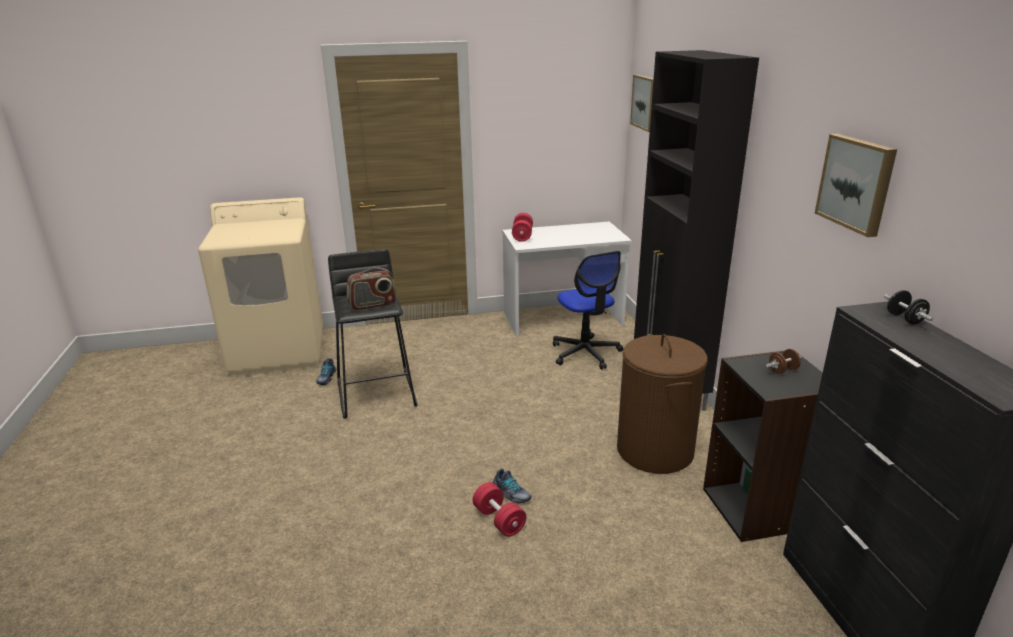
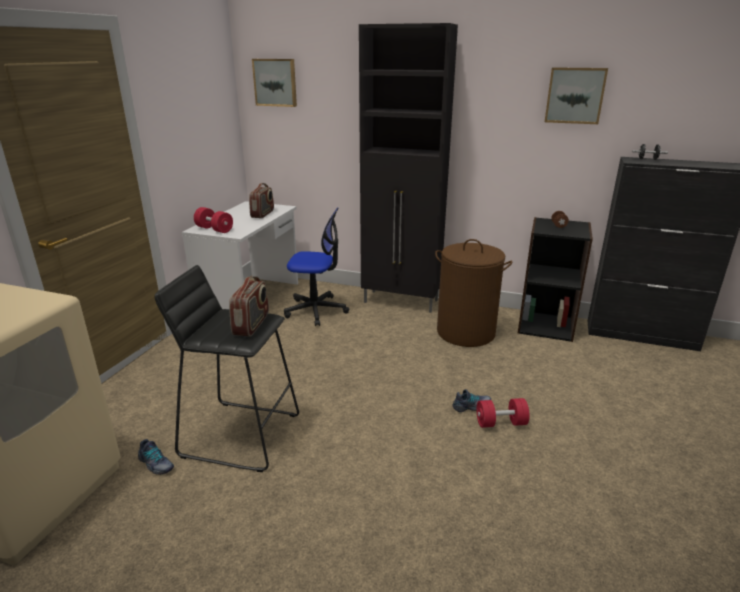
camera: 60 degrees left, 0 degrees up
(586, 237) = (263, 214): none -> radio

